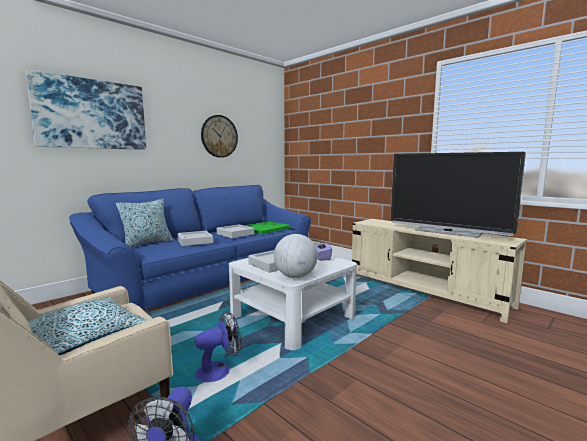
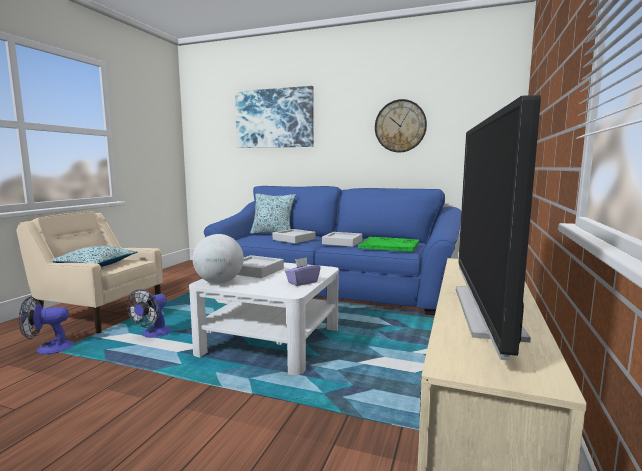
camera: 65 degrees right, 0 degrees up
(218, 370) = (153, 334): fan -> fan turned 75 degrees clockwise

